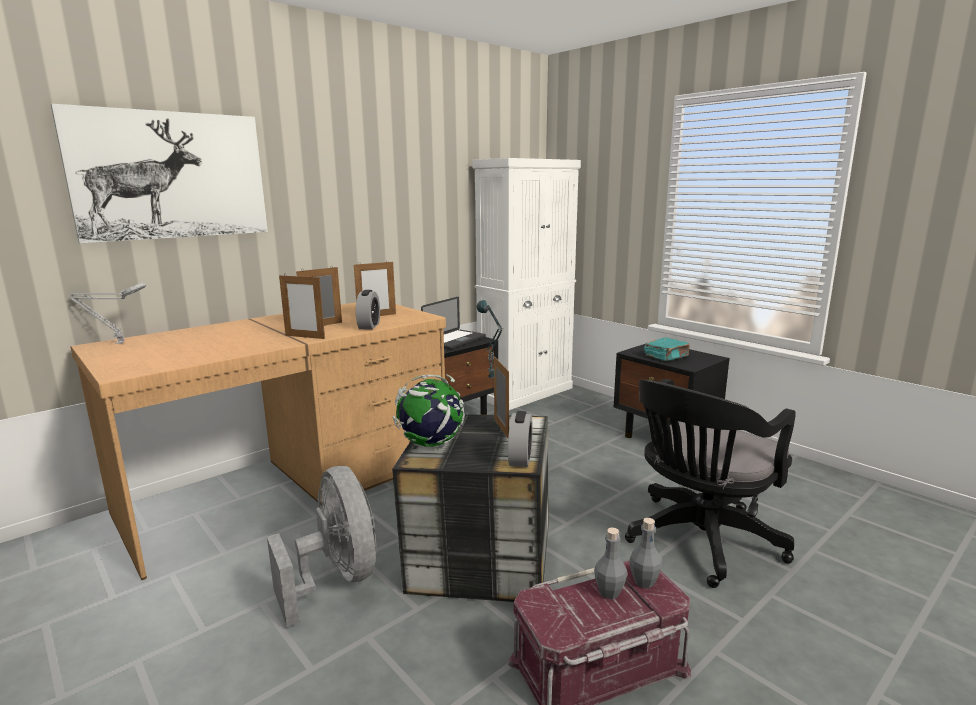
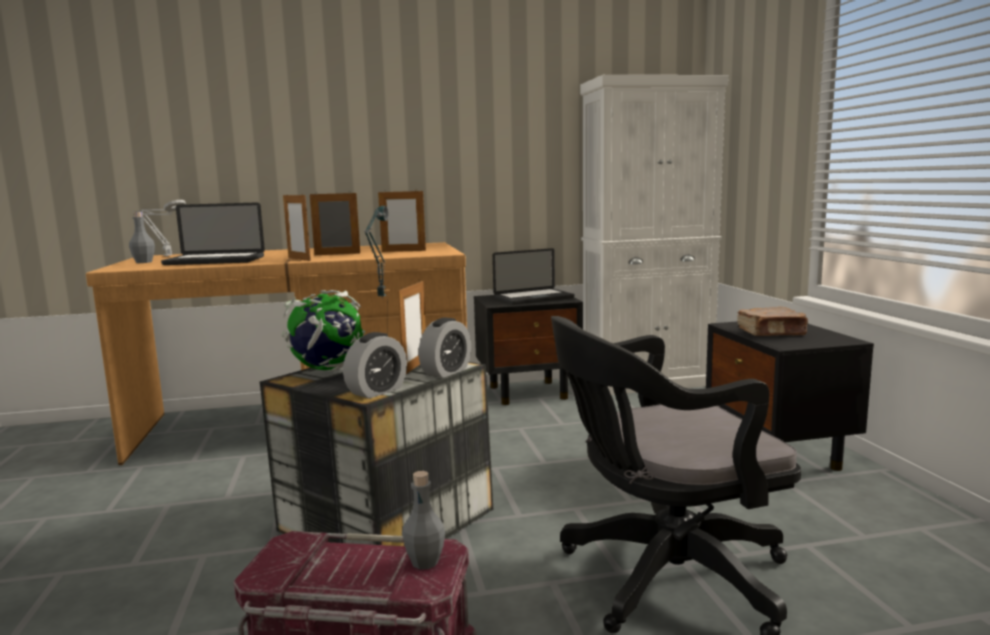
camera: 30 degrees right, 5 degrees down
(171, 175) = (233, 107): picture -> none
(213, 347) = (215, 261): none -> laptop
(337, 579) = (242, 503): grey fan -> none
(369, 326) = (374, 256): alarm clock -> alarm clock (446, 372)
(609, 592) = (377, 561): grey bottle -> grey bottle (144, 262)
(666, 356) = (772, 333): turquoise book -> brown book

